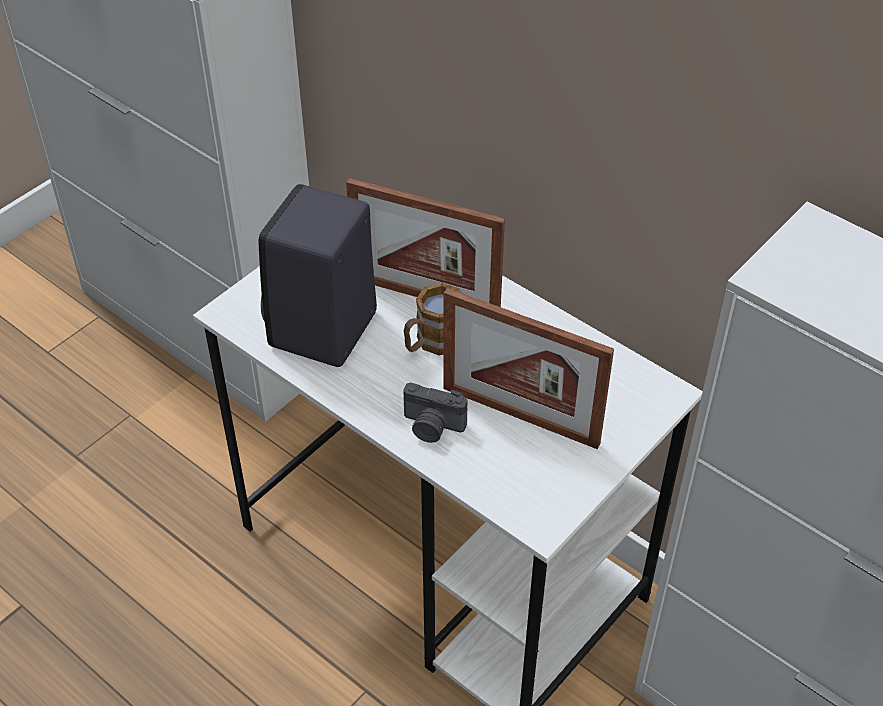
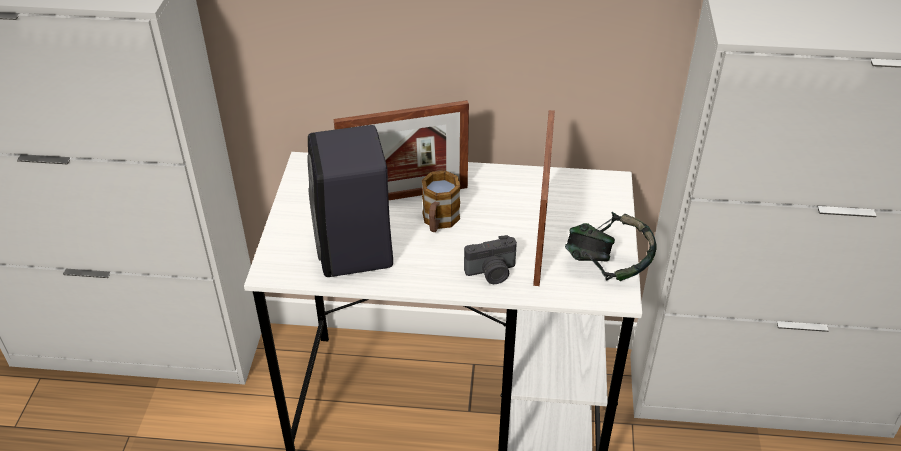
camera: 35 degrees left, 5 degrees down
(520, 416) = (540, 238): picture frame -> picture frame turned 105 degrees clockwise
(562, 485) = (607, 266): none -> headphones

